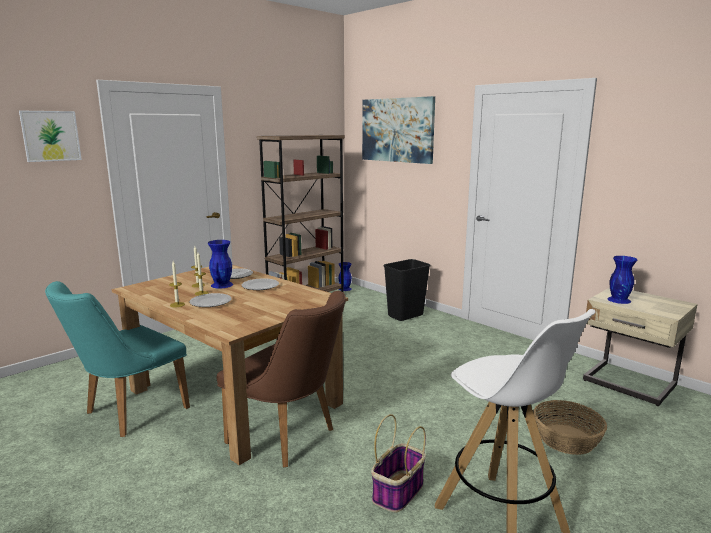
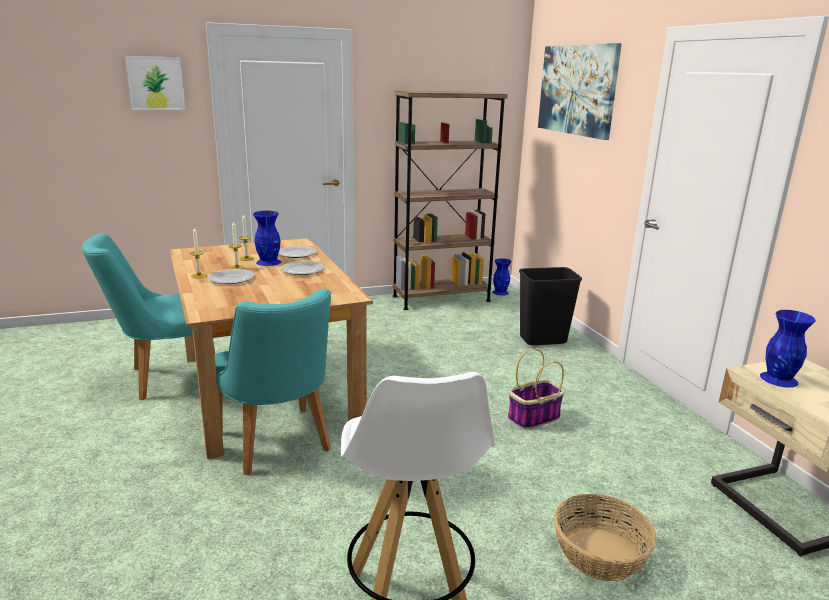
camera: 25 degrees right, 5 degrees up
(289, 438) = (278, 446): brown chair -> turquoise chair
(398, 492) = (327, 541): basket -> basket (533, 418)

